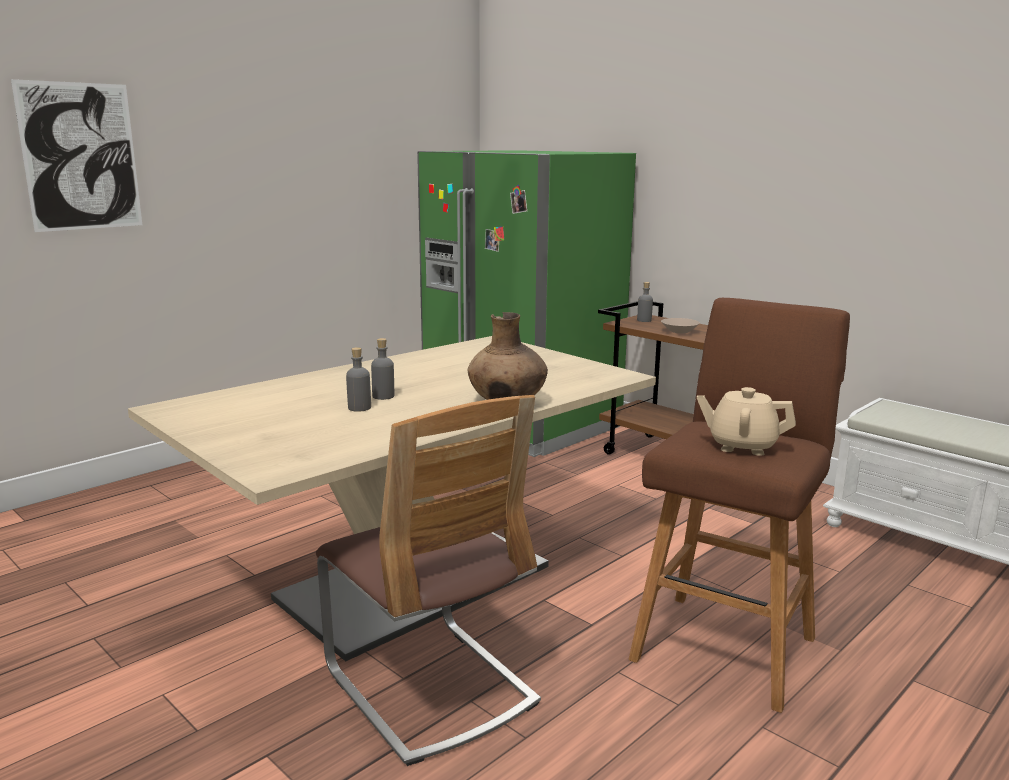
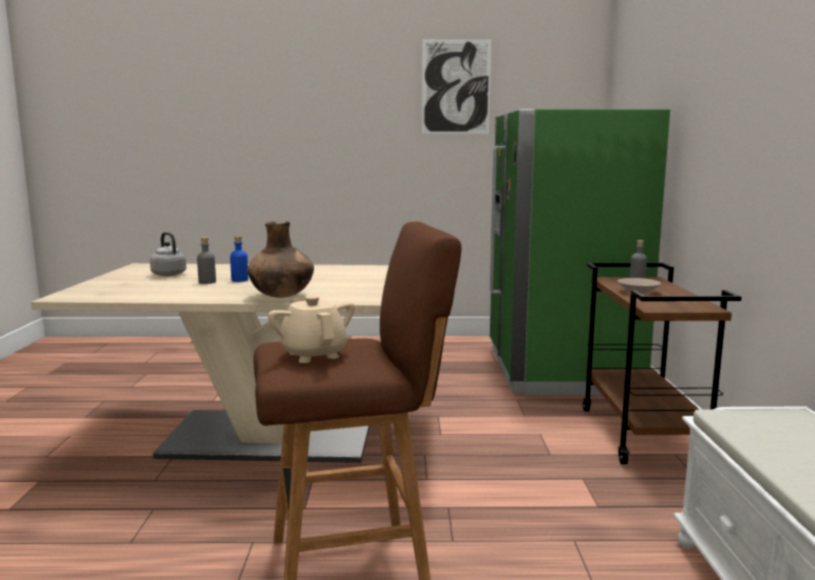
camera: 45 degrees right, 5 degrees down
(80, 157) = (254, 122): picture -> picture (456, 87)
(262, 410) = (168, 274): none -> grey kettle
(383, 396) = (240, 280): grey bottle -> blue bottle
(430, 686) = (154, 491): chair -> none

